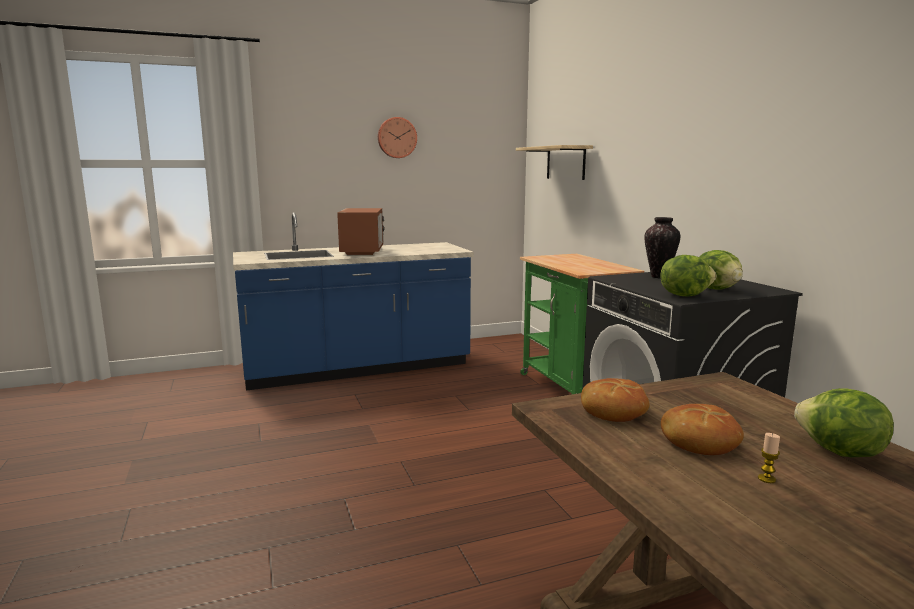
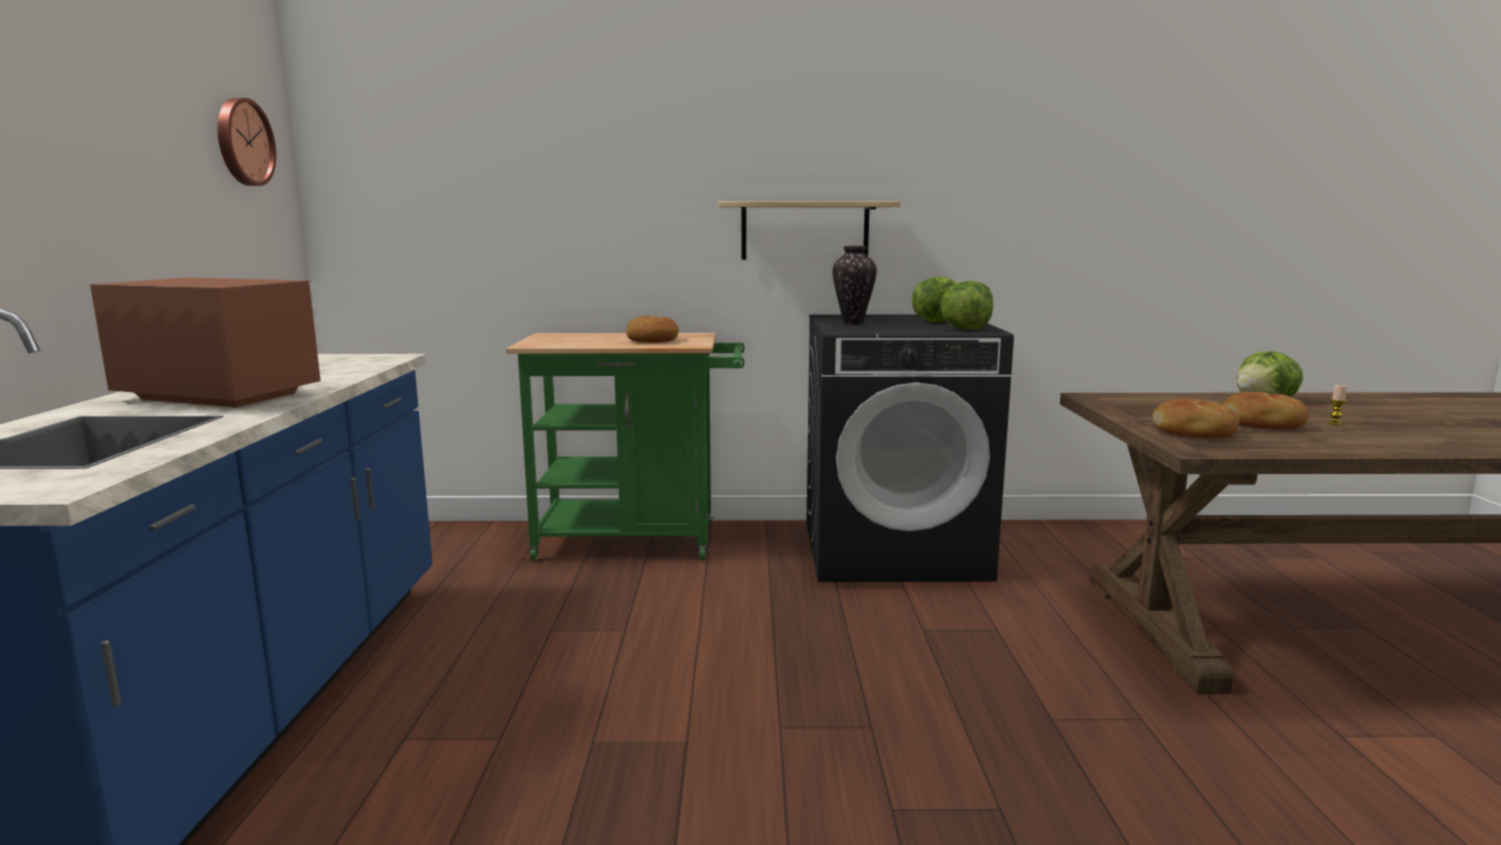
camera: 70 degrees left, 0 degrees up
(396, 137) = (93, 88): wall clock -> wall clock (242, 142)
(565, 163) = (462, 177): shelf -> shelf (805, 231)
(586, 266) = (652, 340): none -> bread

